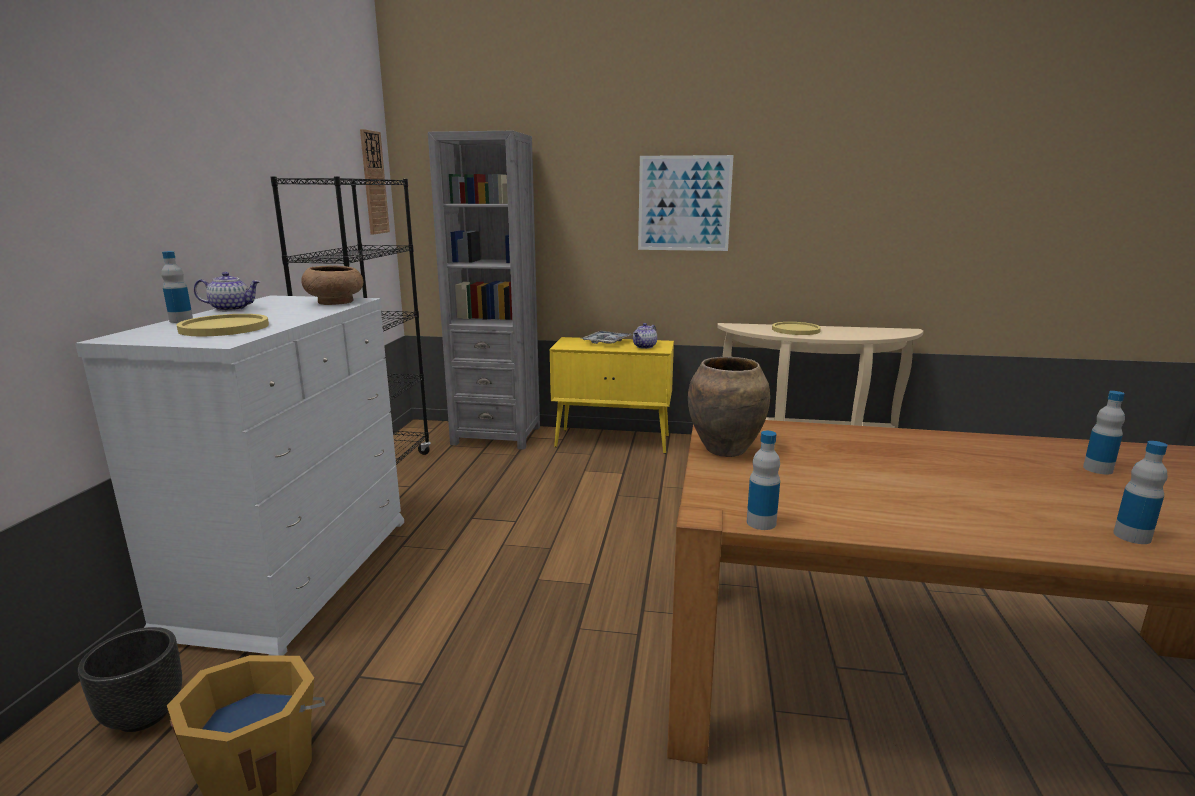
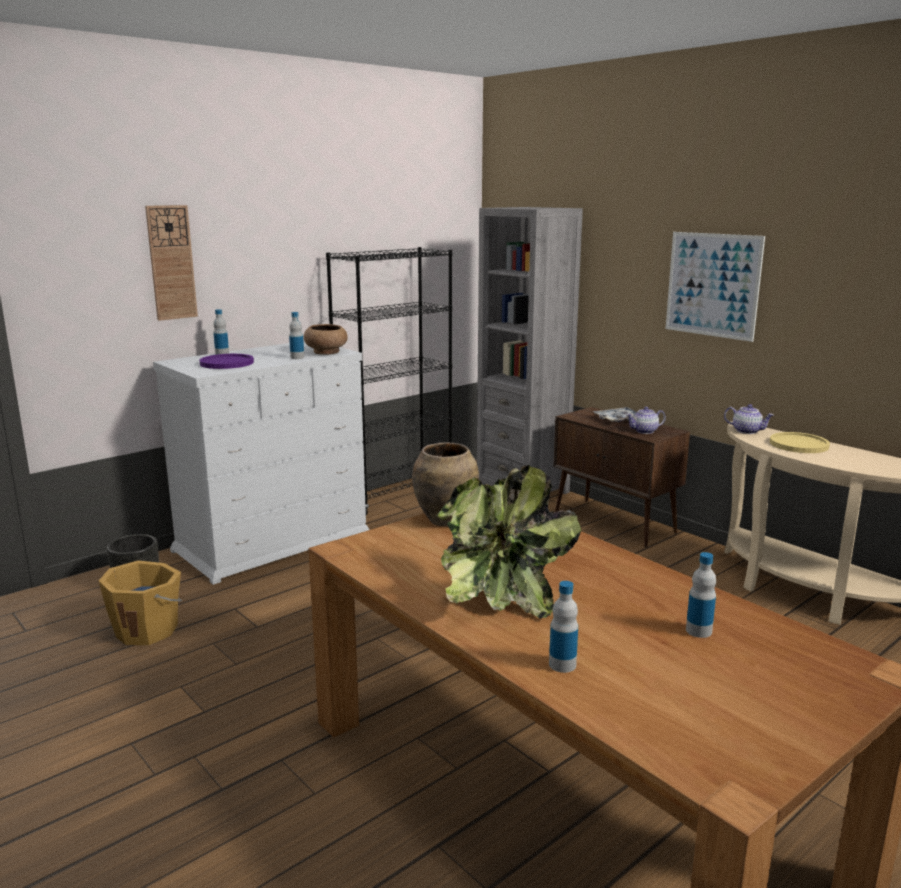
camera: 40 degrees right, 0 degrees up
(224, 327) = (227, 363): yellow plate -> purple plate
(231, 309) = (264, 349): teapot -> teapot (747, 431)
(374, 183) = (455, 247): wall clock -> wall clock (171, 262)
(613, 441) = (615, 523): yellow cabinet -> brown cabinet
(761, 523) = (353, 563): bottle -> bottle (297, 357)
(934, 499) = (495, 593): none -> potted plant

